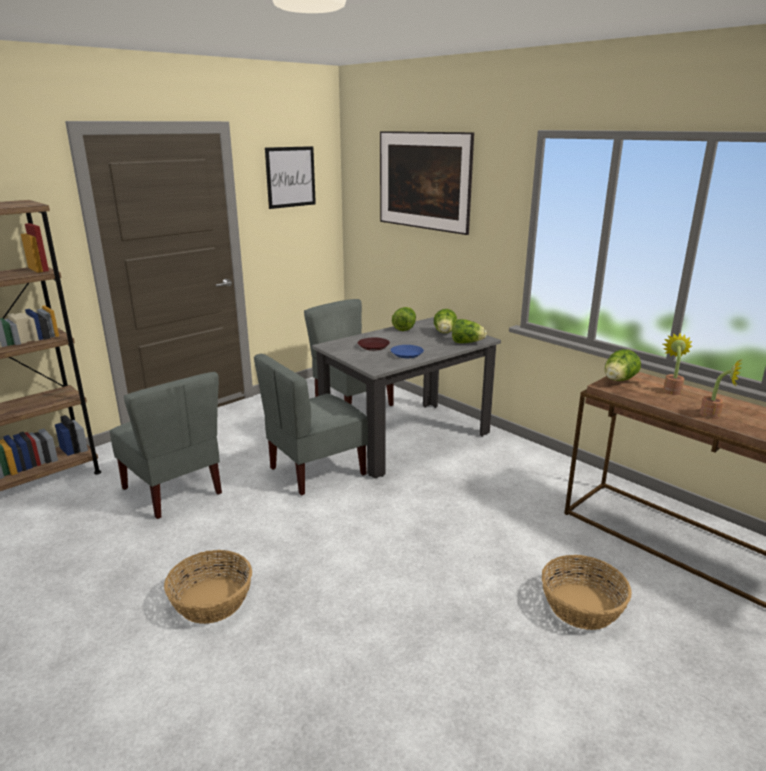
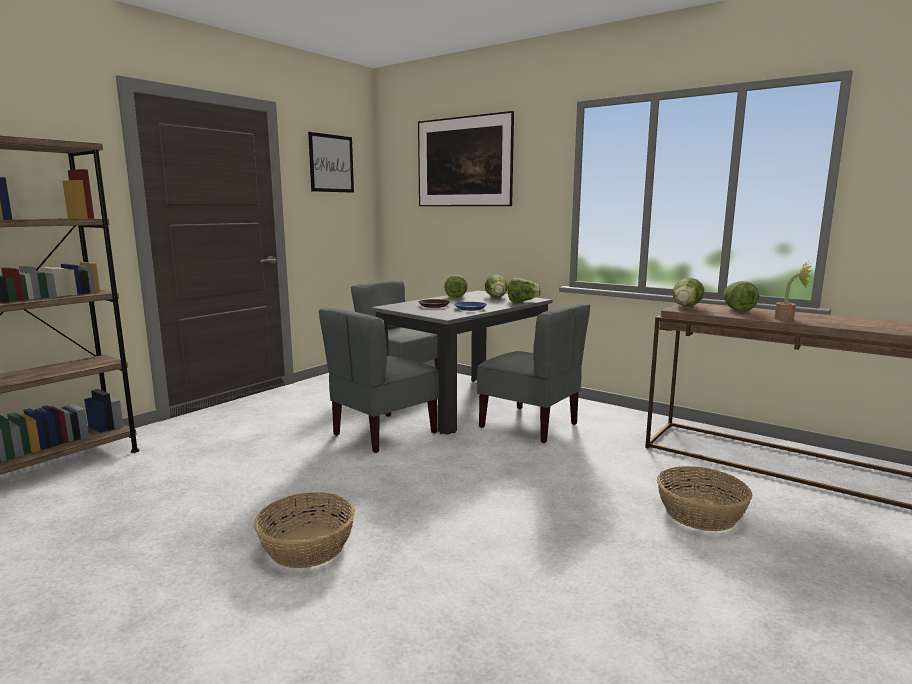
camera: 10 degrees left, 10 degrees down
(174, 490) = (231, 459): grey chair -> grey chair (530, 425)
(671, 390) = (737, 309): potted plant -> lettuce

